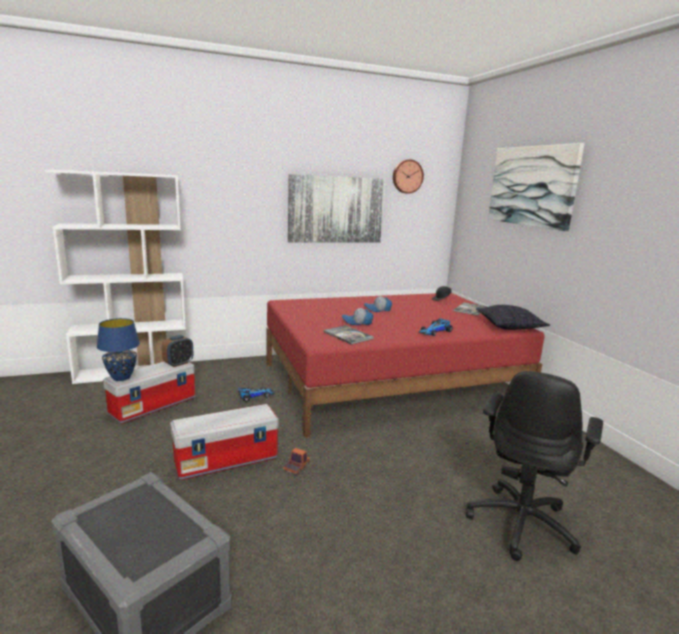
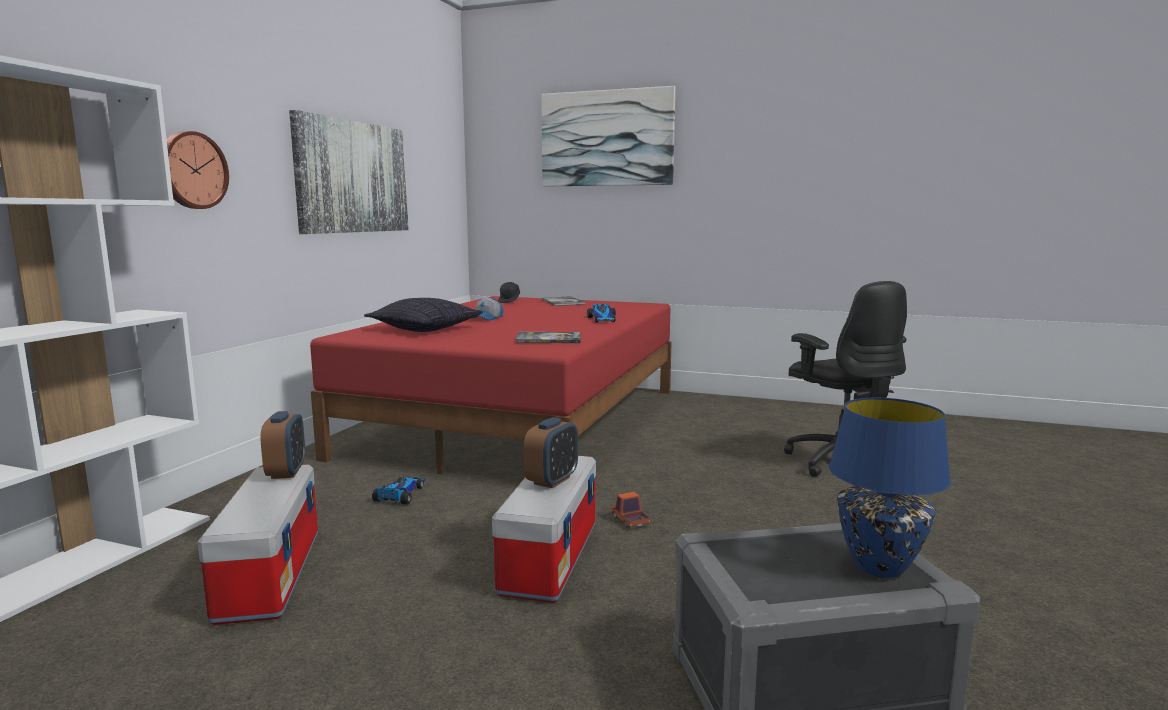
camera: 50 degrees left, 5 degrees down
(122, 378) = (242, 521): blue table lamp -> blue table lamp (879, 566)
(226, 418) = (552, 480): none -> alarm clock
(357, 323) = (512, 330): cap -> none
(407, 176) = (421, 130): wall clock -> wall clock (191, 170)
(509, 326) = (636, 305): pillow -> pillow (425, 329)

